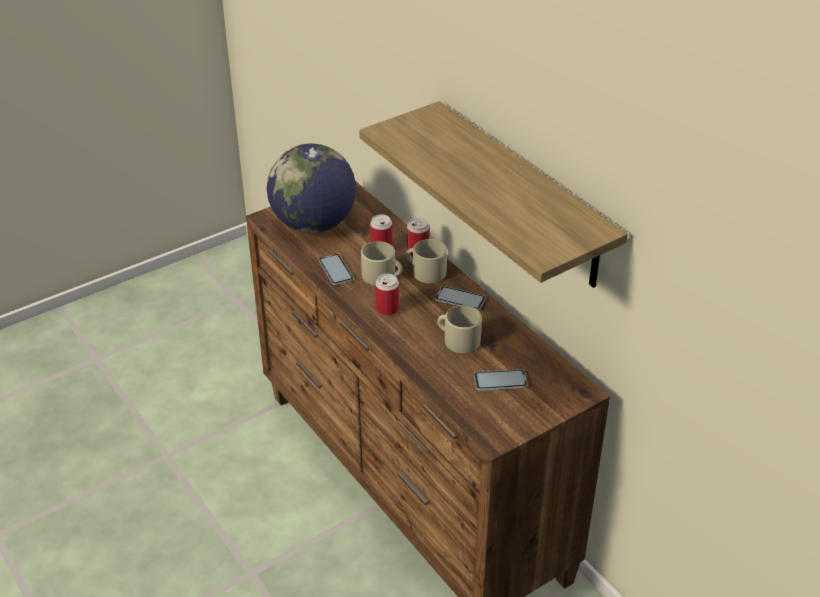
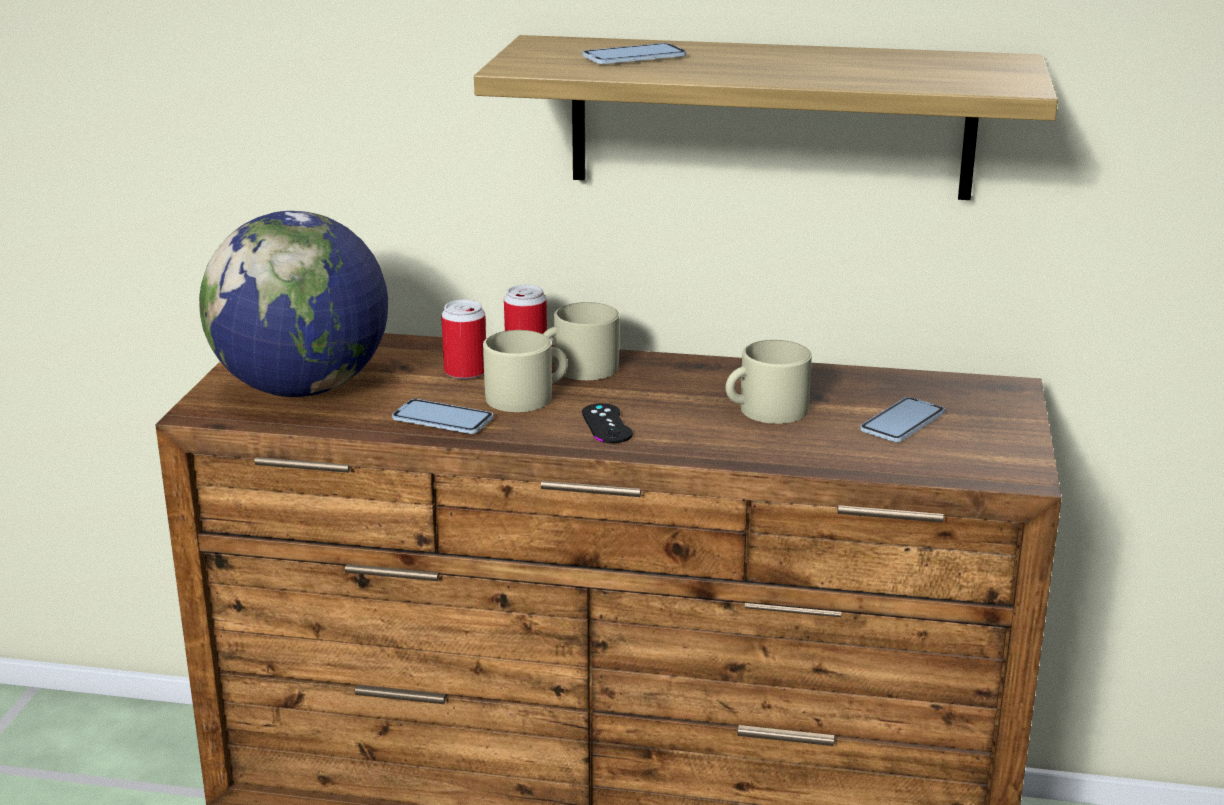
camera: 45 degrees left, 15 degrees down
(387, 309) = (606, 424): can -> black game controller
(460, 299) = (683, 374): phone -> phone (634, 57)

